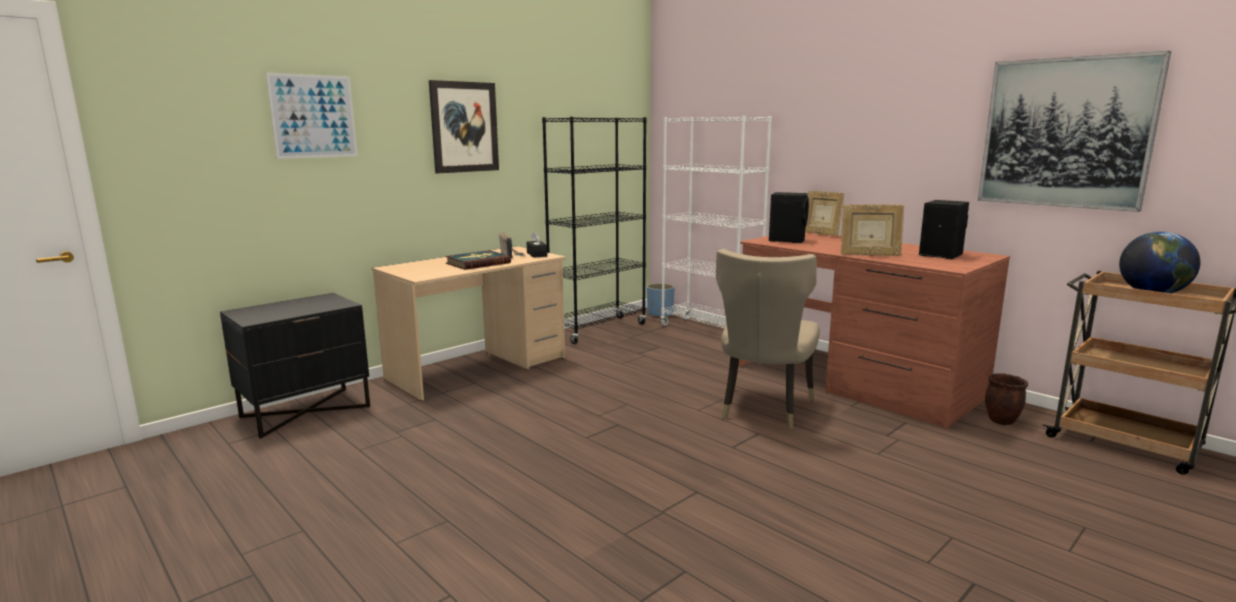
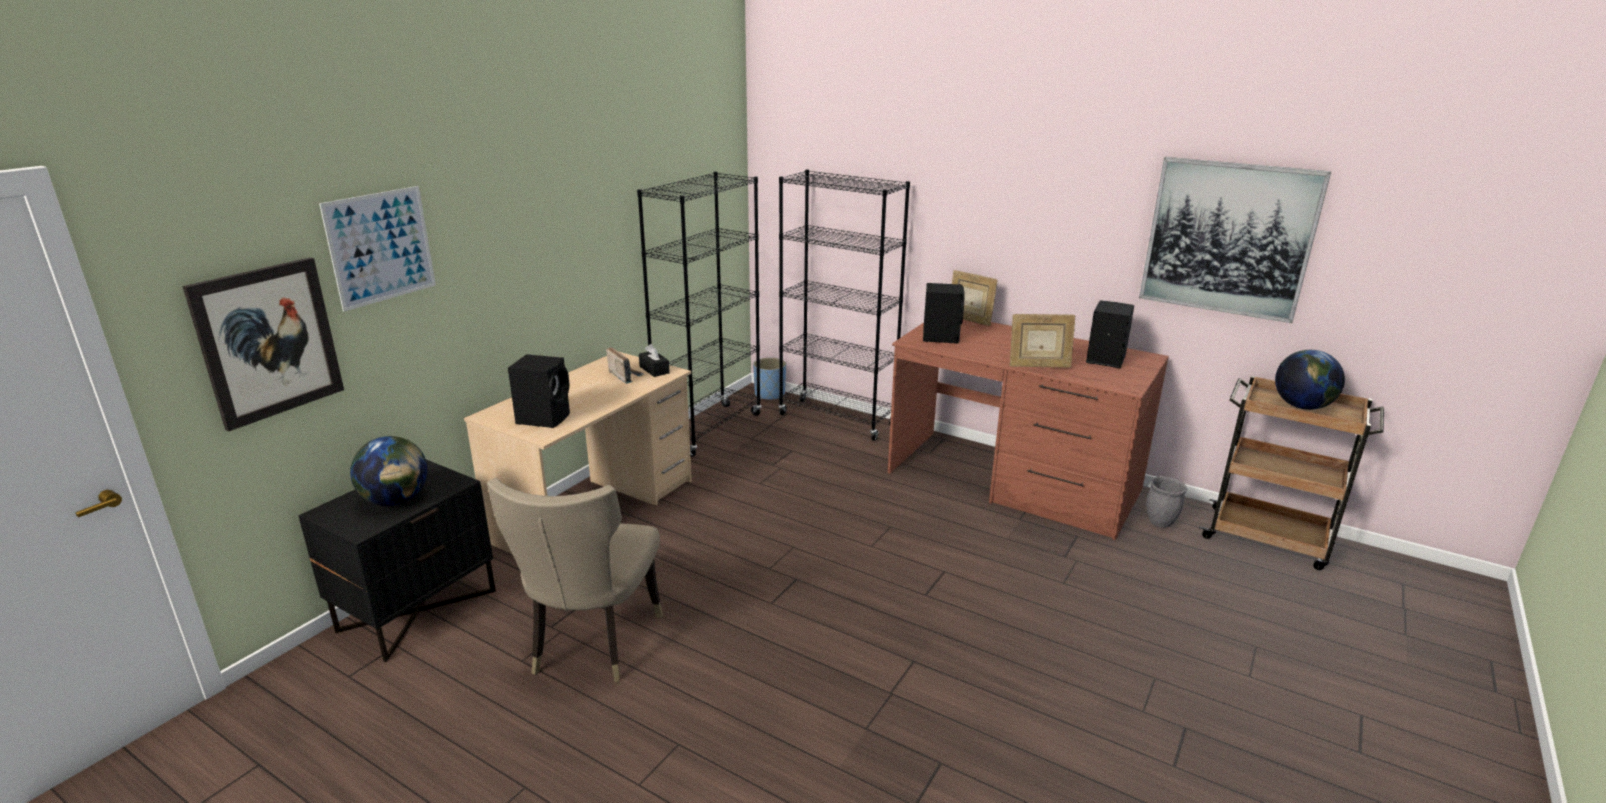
camera: 15 degrees left, 10 degrees up
(292, 309) = (396, 500): none -> globe
(430, 270) = (544, 418): none -> black speaker
(464, 127) = (551, 220): picture -> picture (268, 341)
(478, 263) = (594, 396): book -> none
(709, 331) = (837, 420): white bookcase -> black bookcase
(762, 409) = (936, 536): beige chair -> beige chair (591, 645)
(1002, 421) = (1161, 523): brown planter -> grey planter

